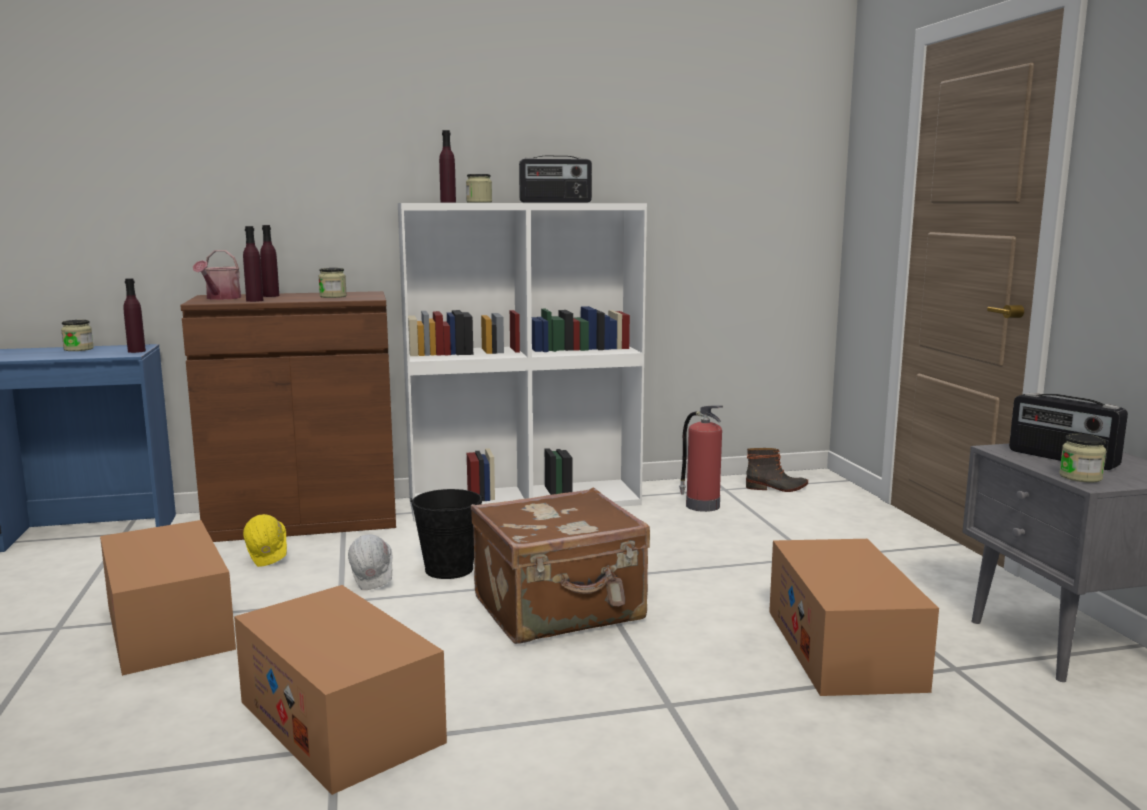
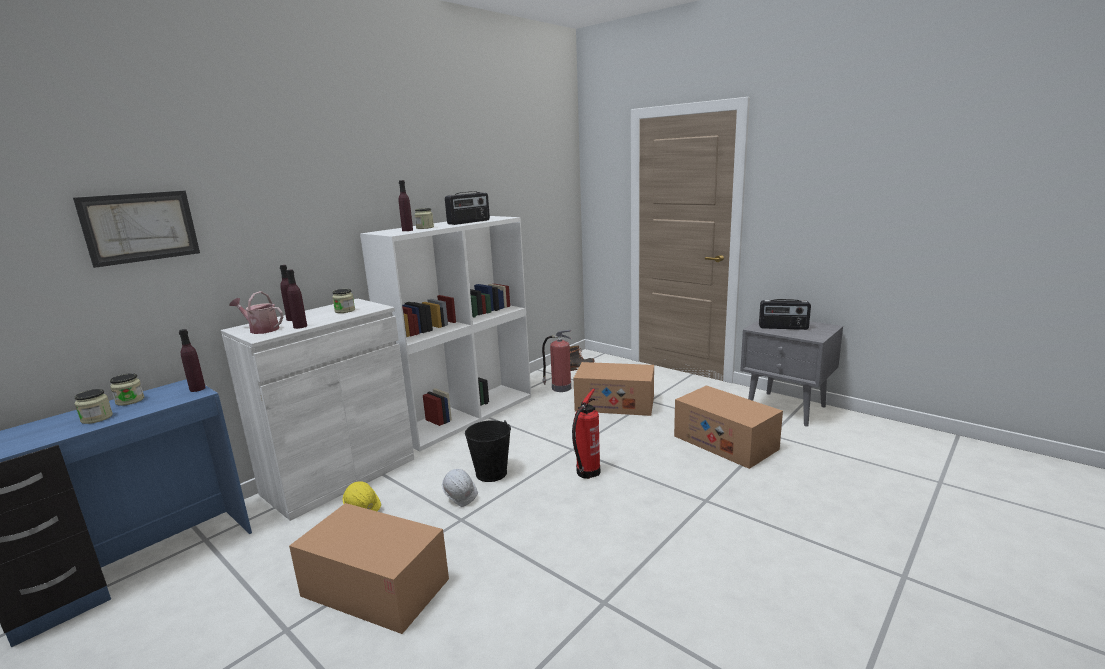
camera: 35 degrees left, 5 degrees up
(128, 162) = (140, 227): none -> picture
(221, 298) = (261, 329): watering can -> watering can turned 135 degrees clockwise
(304, 520) = (340, 476): brown cabinet -> white cabinet
(340, 721) = (582, 587): cardboard box -> cardboard box (615, 404)
(560, 610) = (586, 473): brown suitcase -> fire extinguisher
(1080, 477) = (806, 335): jar -> jar (97, 418)

